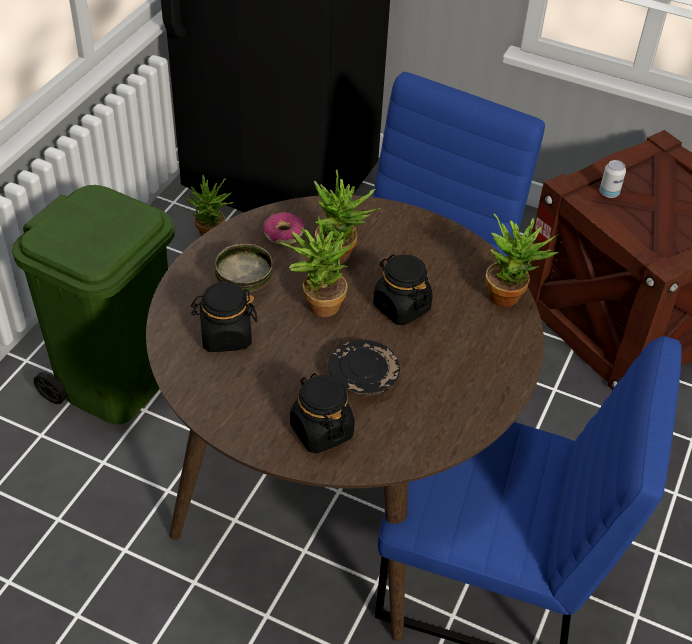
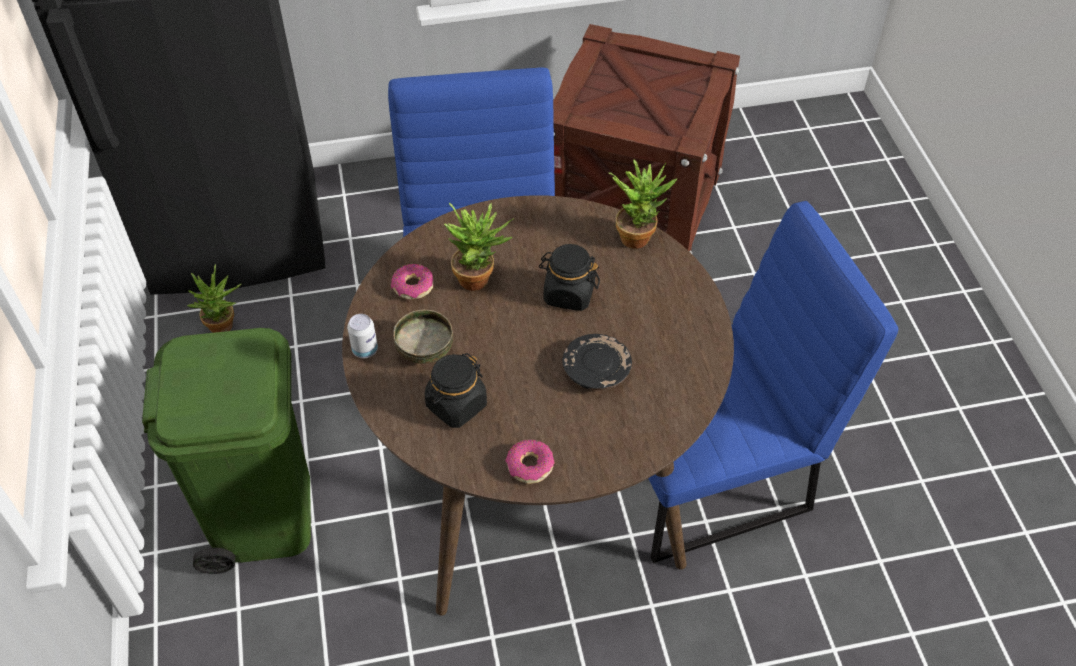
camera: 35 degrees left, 5 degrees up
(234, 414) = (529, 466): none -> donut
(317, 305) = (502, 332): potted plant -> none
(321, 431) = (608, 434): black jar -> none
(609, 193) = (595, 103): can -> can (365, 350)

